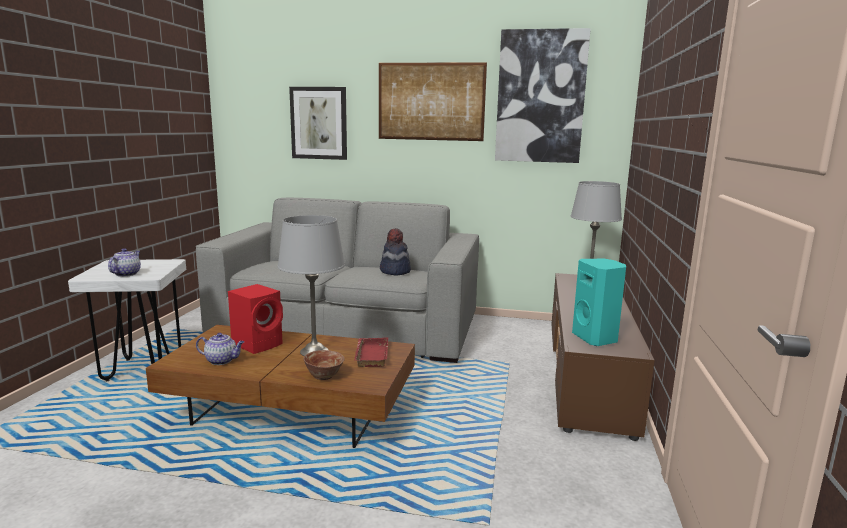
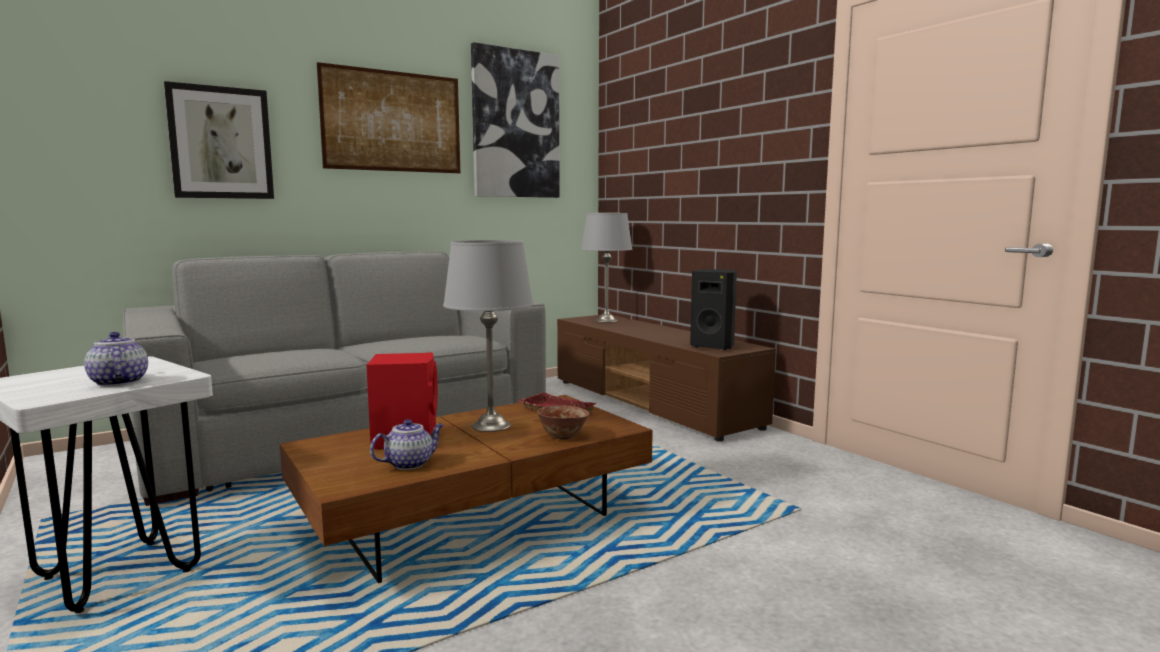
camera: 45 degrees left, 5 degrees down
(395, 271) = (429, 336): hat -> none
(596, 338) = (713, 346): turquoise speaker -> black speaker

